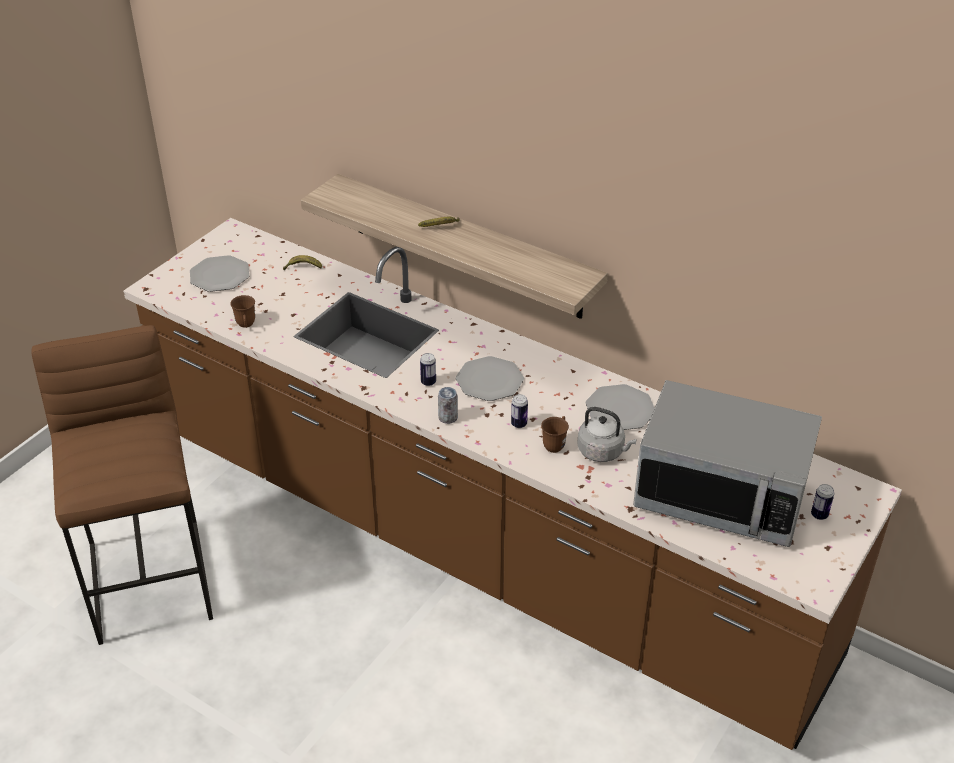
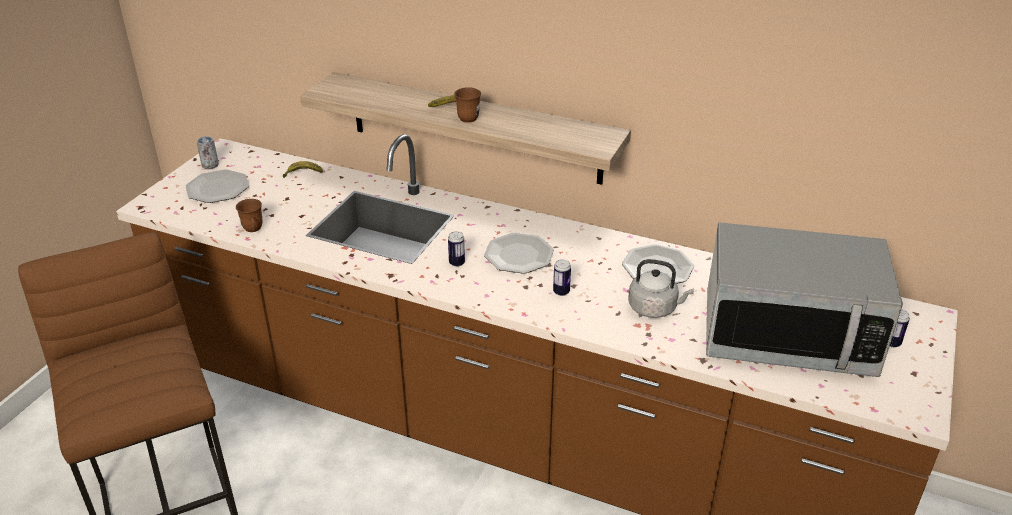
camera: 10 degrees left, 5 degrees down
(448, 418) = (486, 294): can -> can (210, 165)
(555, 443) = (604, 306): brown mug -> brown mug (469, 116)

